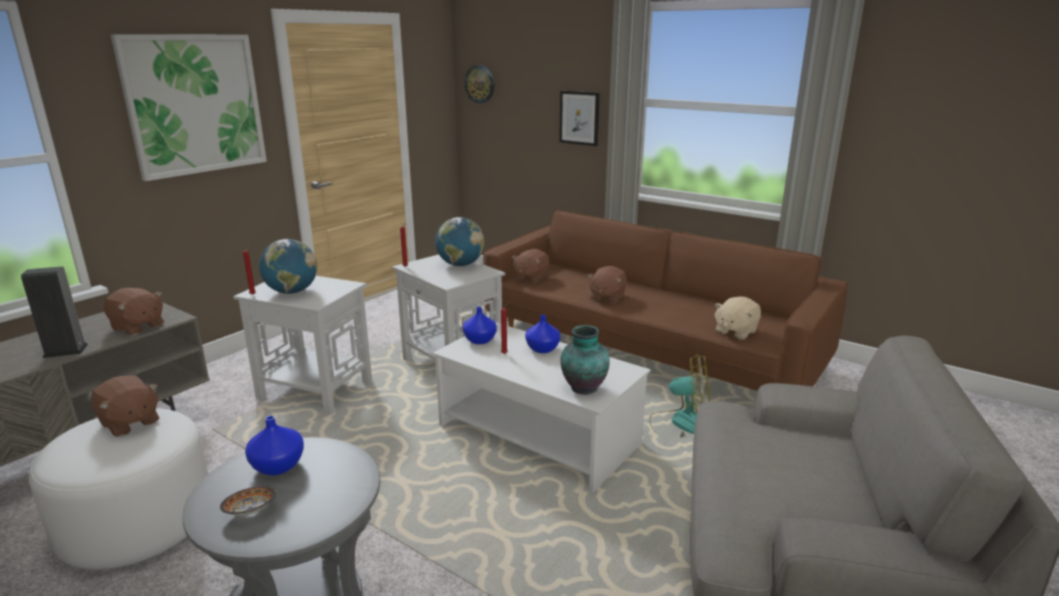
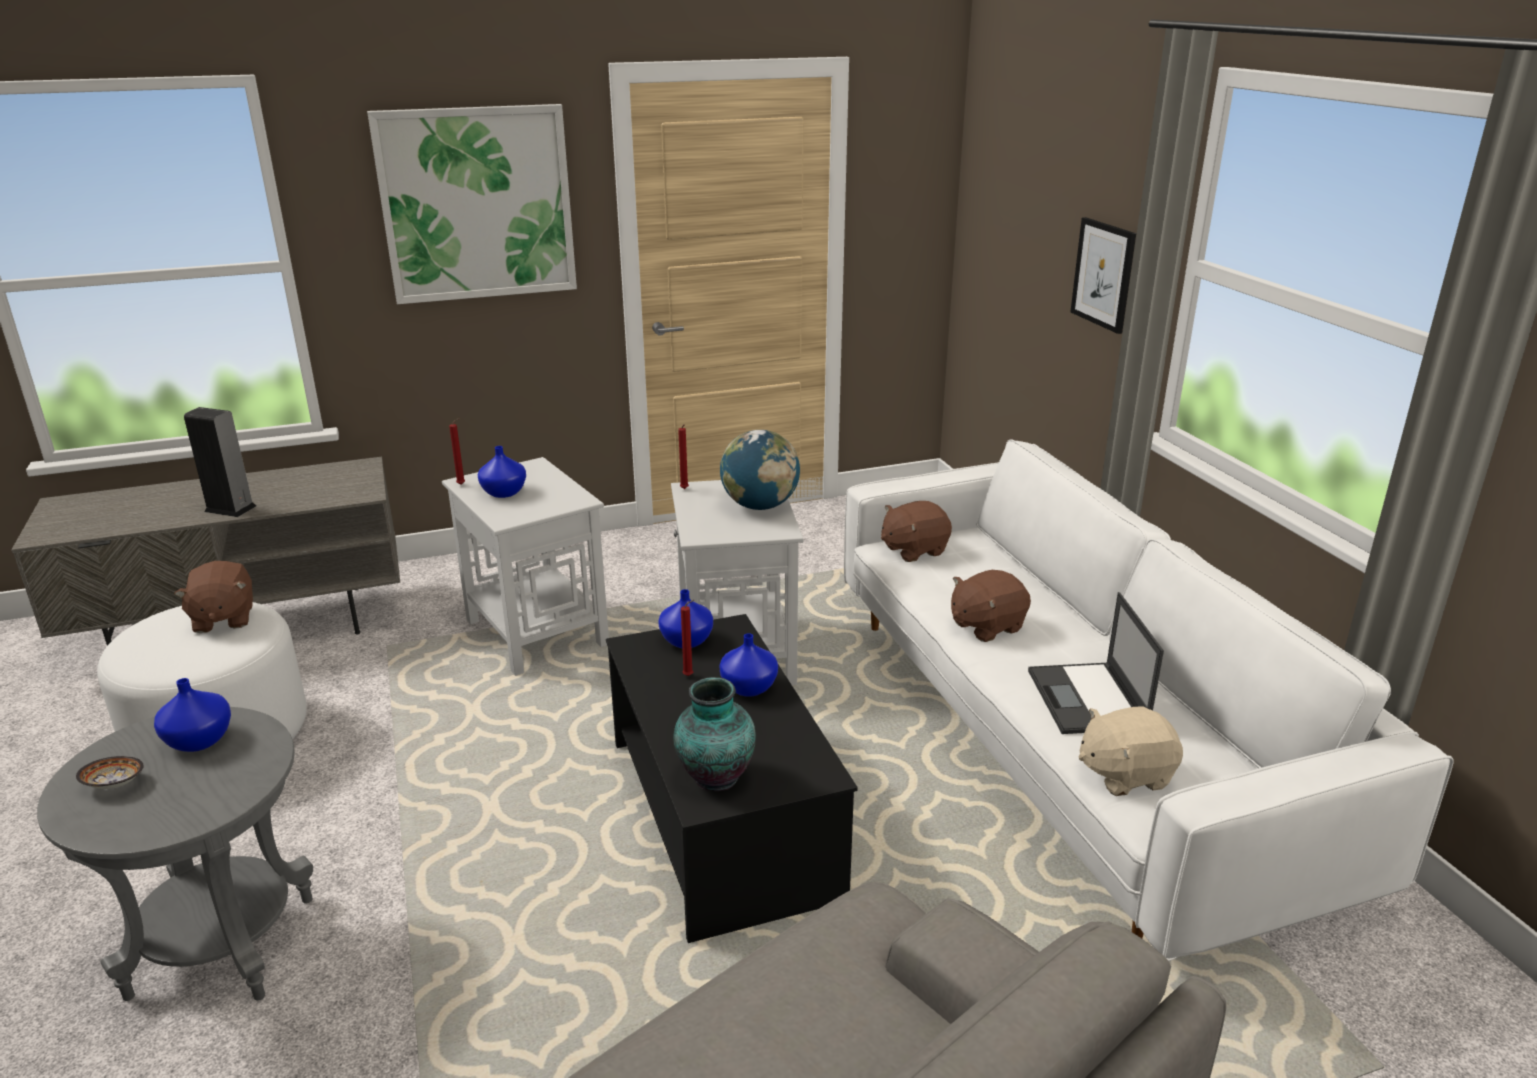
camera: 35 degrees right, 5 degrees up
(138, 327) = (320, 496): brown plush toy -> none
(292, 291) = (505, 492): globe -> blue vase
(480, 84) = (987, 182): wall clock -> none
(539, 435) = (722, 818): white coffee table -> black coffee table
(647, 348) = (1065, 737): brown sofa -> white sofa
(681, 424) = (953, 898): fan -> none
(686, 311) = (1088, 700): none -> laptop

